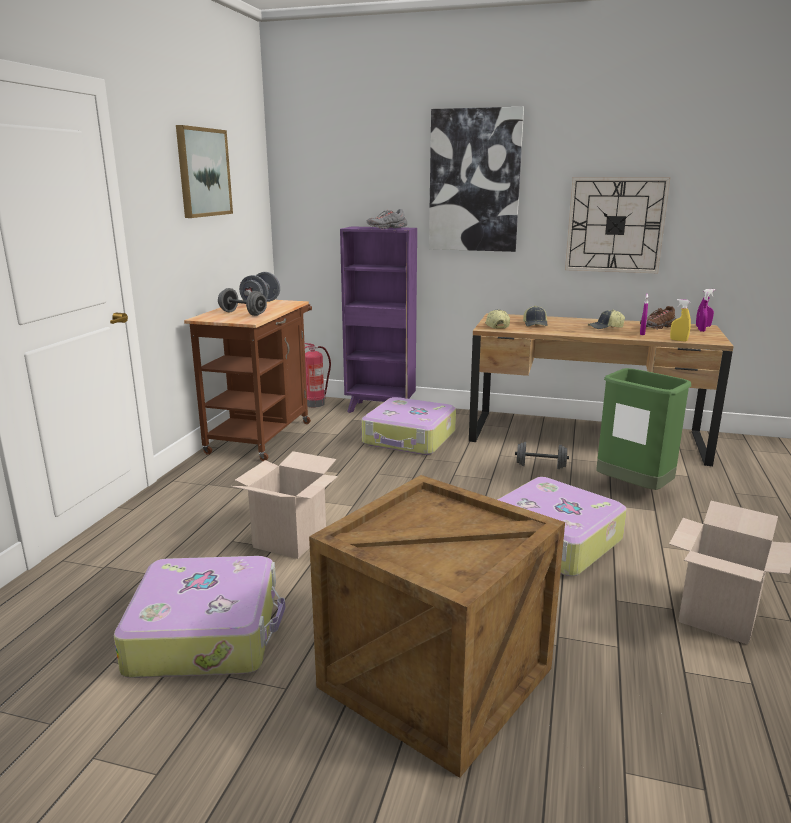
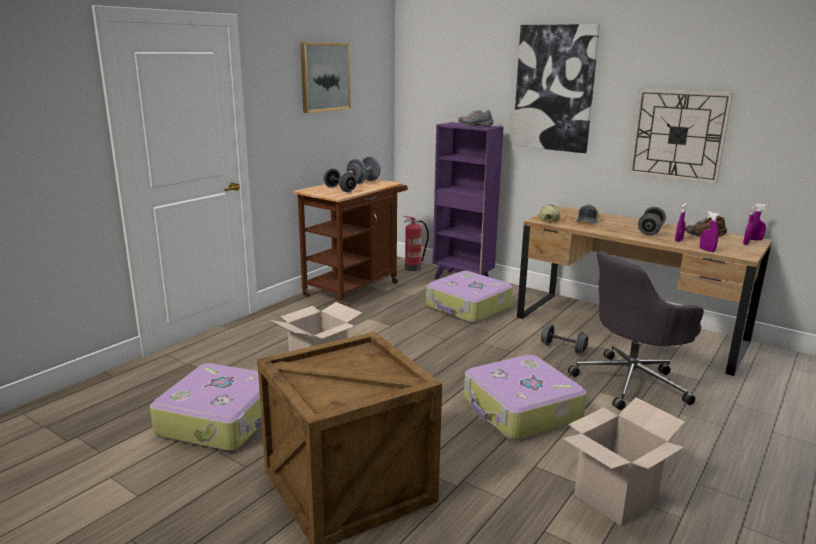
camera: 20 degrees right, 0 degrees up
(605, 328) = (650, 231): cap -> grey dumbbell
(632, 490) = (631, 382): green trash can -> grey office chair
(678, 340) = (707, 250): yellow spray bottle -> purple spray bottle

